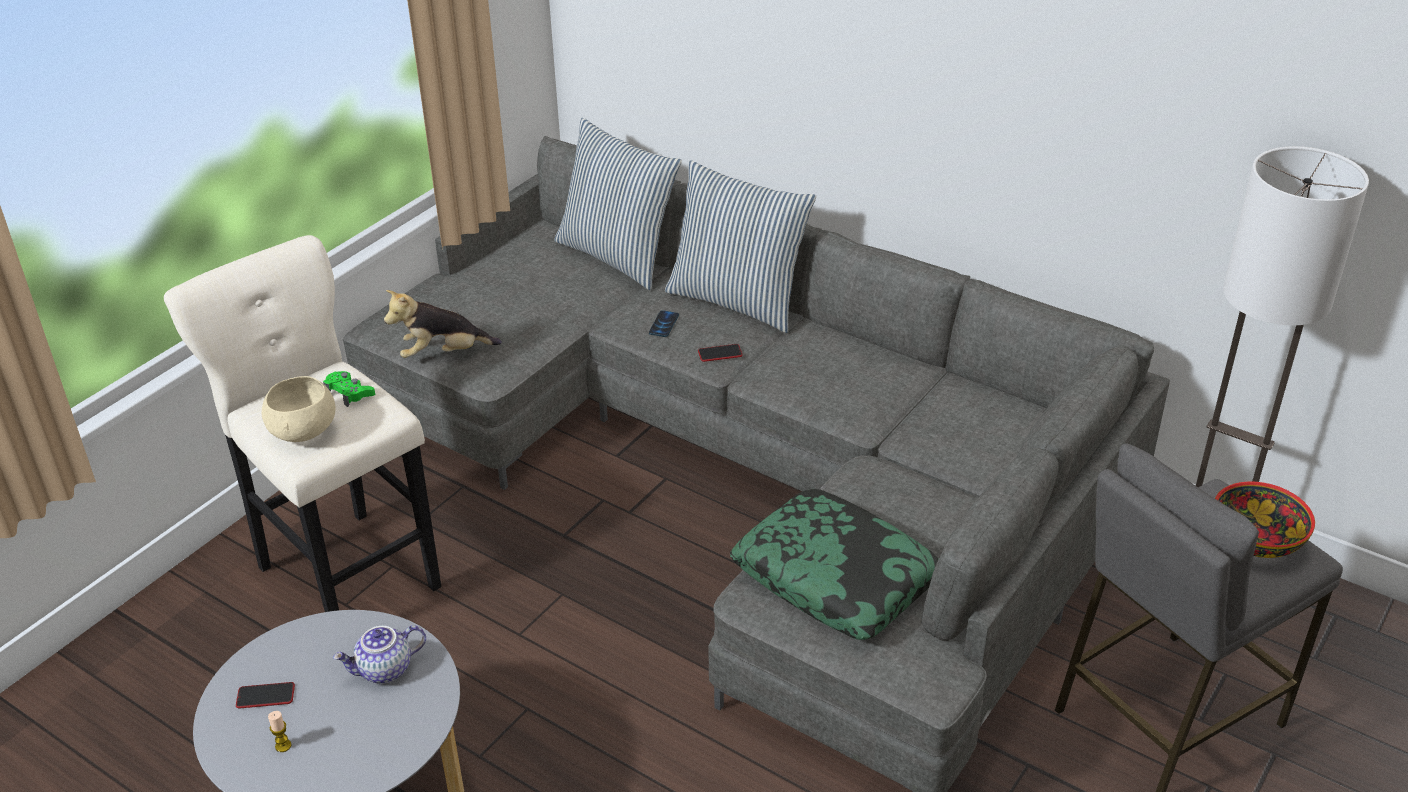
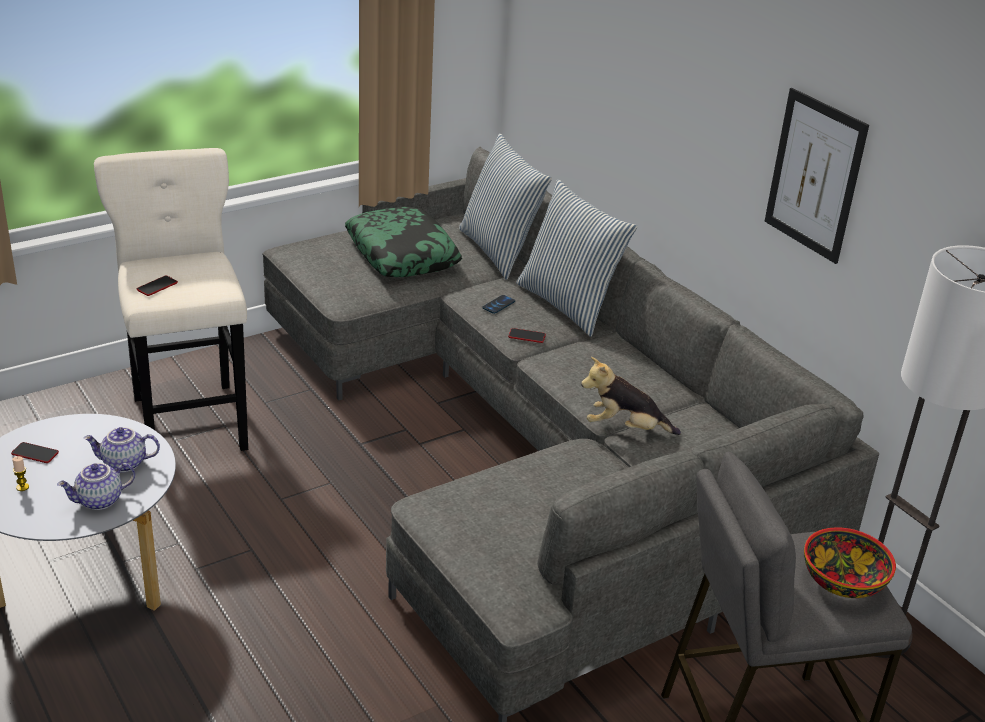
camera: 20 degrees right, 5 degrees down
(304, 433) = (157, 286): beige bowl -> phone
(349, 393) = (207, 271): green game controller -> none
(391, 729) = (99, 501): none -> teapot
(443, 353) = (322, 280): plush toy -> plush toy (625, 428)
(836, 577) = (498, 512): pillow -> pillow (402, 254)
(1041, 99) = (815, 175): none -> picture

